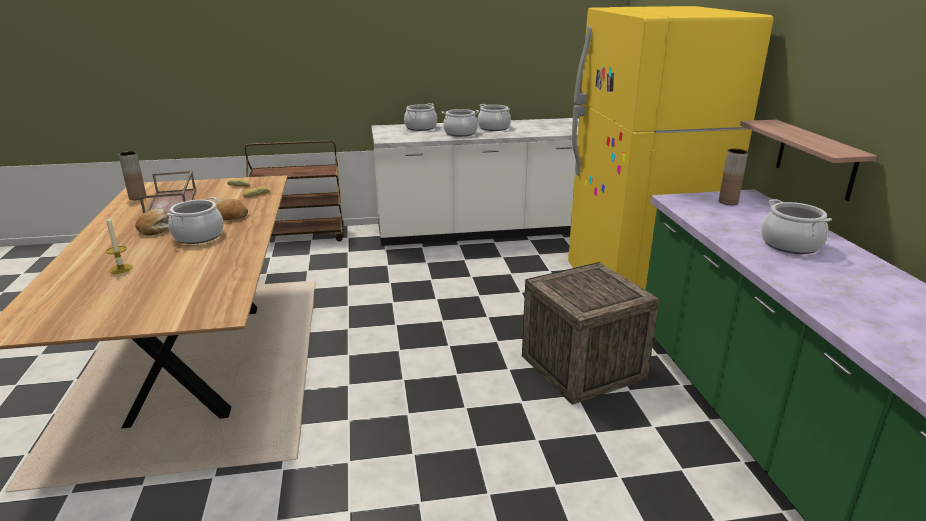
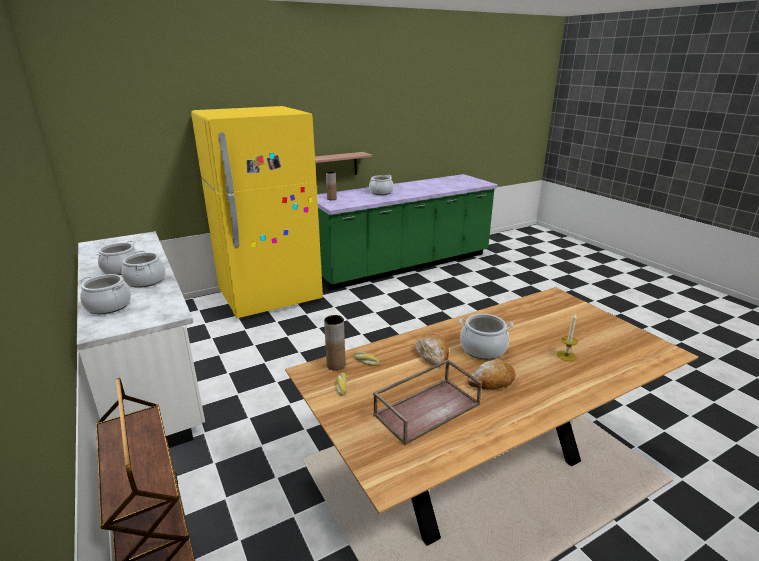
camera: 110 degrees left, 0 degrees up
(137, 197) = (431, 453): brown vase -> brown vase (336, 365)
(582, 367) = (373, 306): crate -> none

